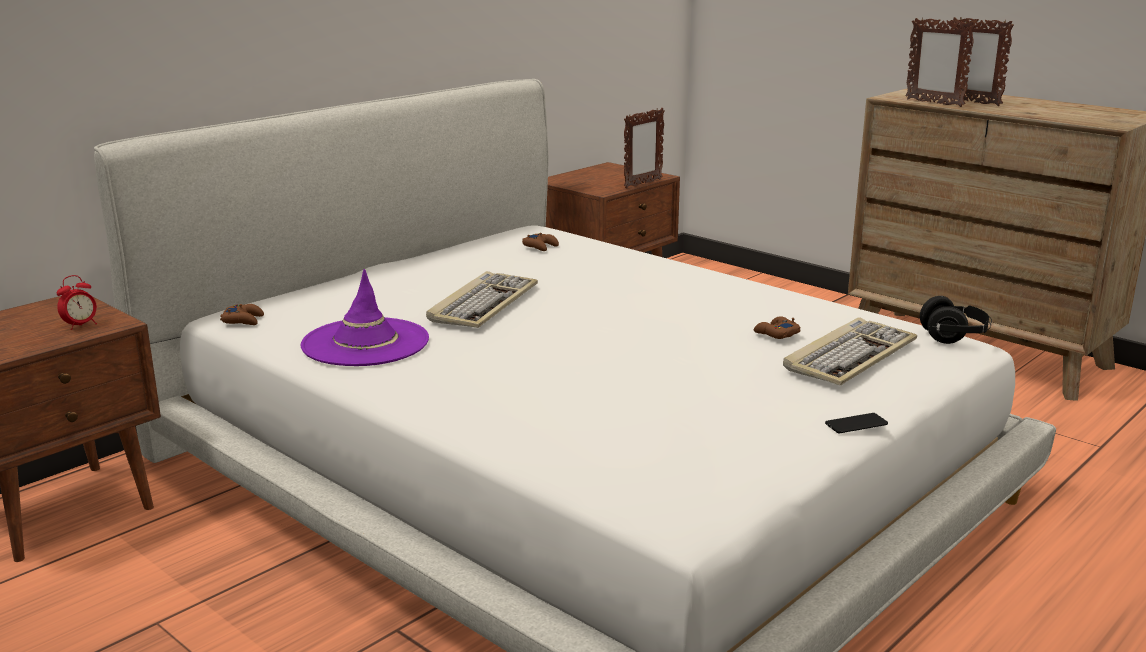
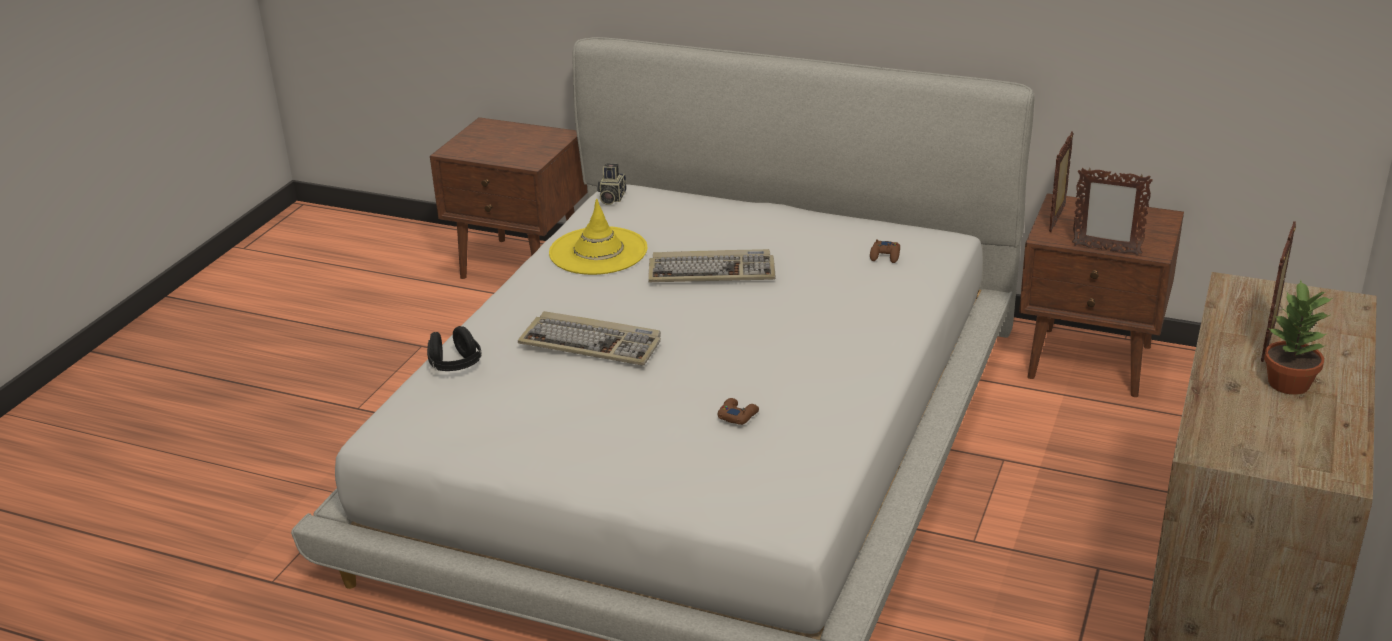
camera: 70 degrees right, 10 degrees up
(81, 325) = (521, 155): alarm clock -> none
(243, 320) = (611, 198): brown game controller -> camera
(365, 343) = (598, 251): purple hat -> yellow hat
(849, 356) = (706, 460): keyboard -> keyboard (592, 343)
(856, 424) = (561, 481): phone -> none
(934, 103) = (1227, 316): picture frame -> picture frame (1058, 219)
(954, 337) = (807, 516): black headphones -> black headphones (455, 366)
(1029, 106) = (1288, 384): none -> potted plant

